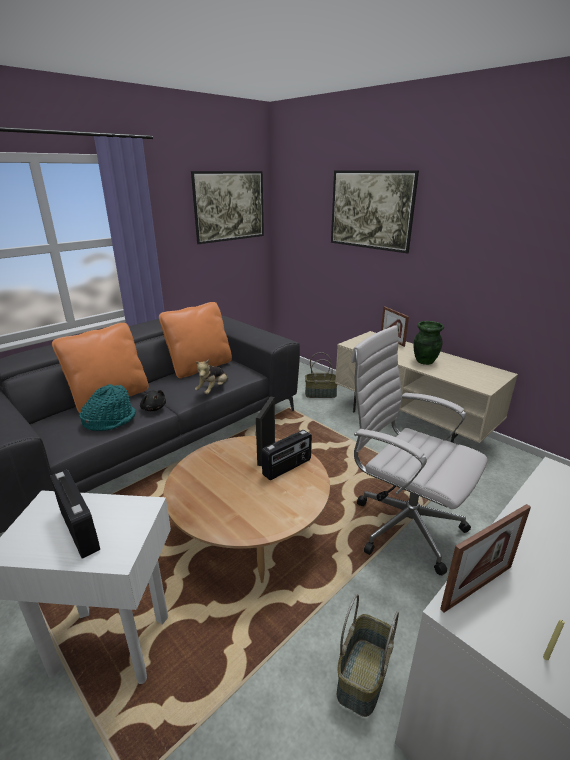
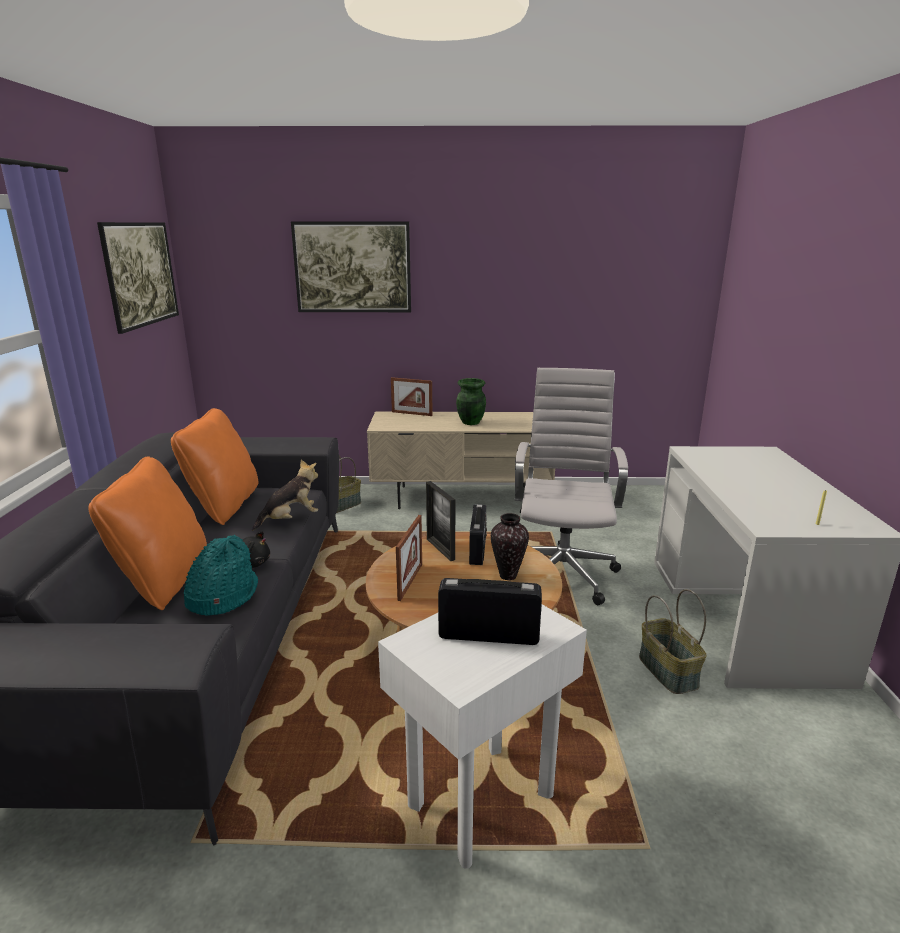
camera: 45 degrees left, 5 degrees down
(213, 390) = (290, 520): plush toy -> plush toy turned 105 degrees counterclockwise
(272, 499) = (508, 575): none -> vase
(402, 525) = (562, 572): white office chair -> white office chair turned 105 degrees clockwise
(477, 587) = (754, 515): picture frame -> picture frame (410, 581)

